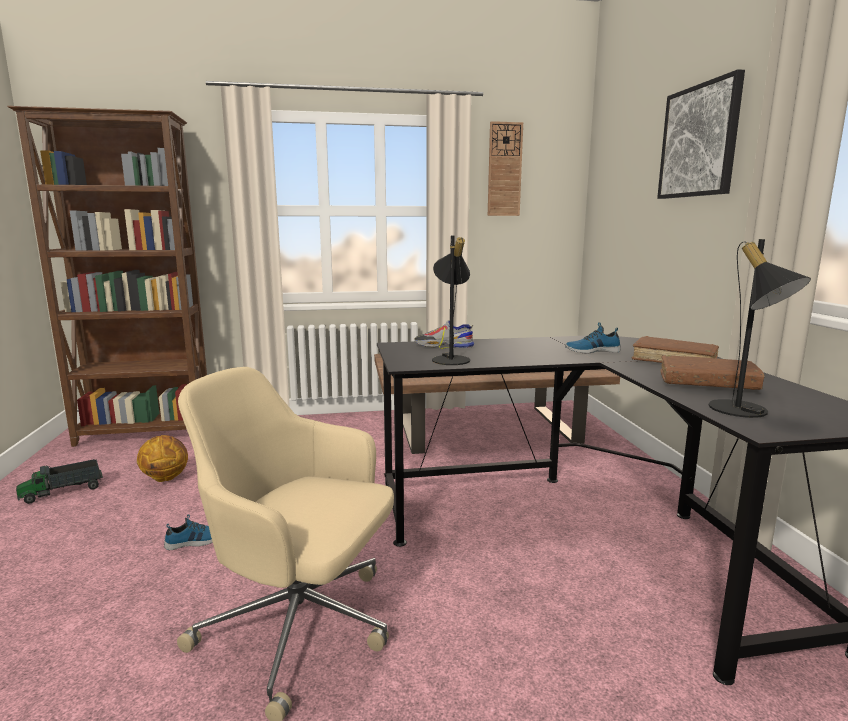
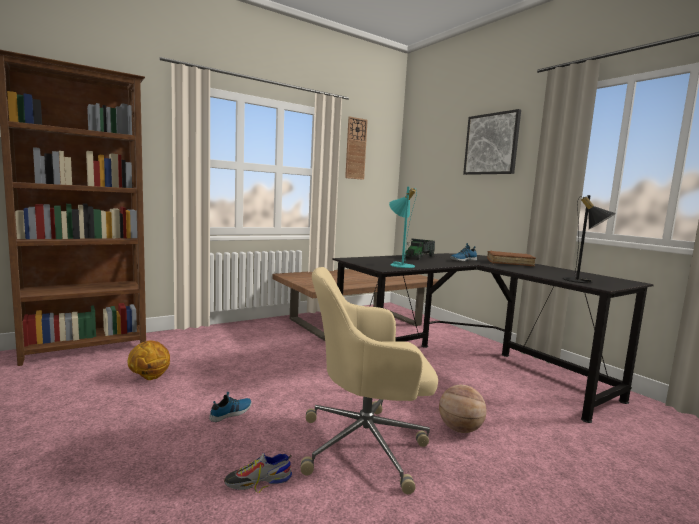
camera: 25 degrees left, 5 degrees down
(63, 492) = (59, 400): toy truck -> toy truck (419, 257)
(443, 345) = (378, 259): shoe -> shoe (258, 481)
(451, 358) = (400, 265): black table lamp -> turquoise table lamp
(462, 636) = (460, 429): none -> basketball
(707, 383) = (544, 271): brown book -> none

